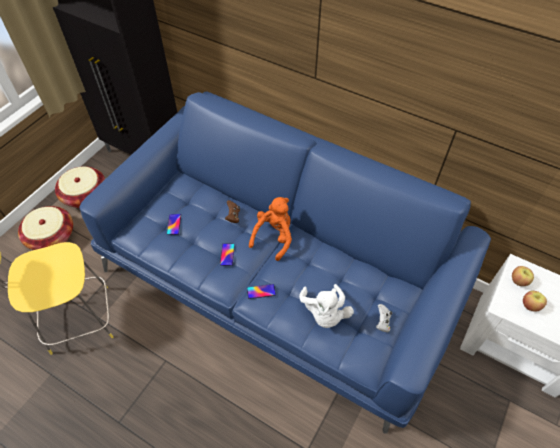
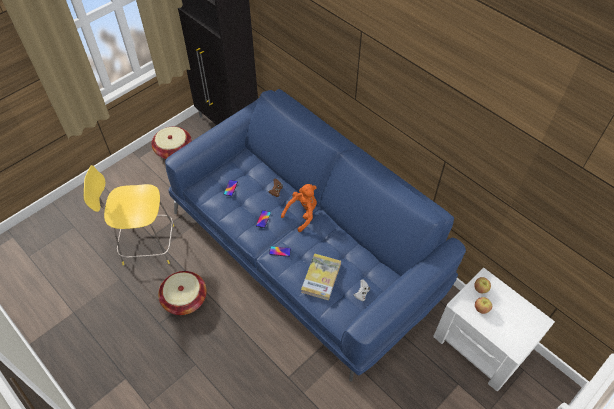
camera: 15 degrees right, 0 degrees up
(52, 237) = (141, 178): basket -> basket (185, 299)
(324, 313) = (321, 277): white plush toy -> book

